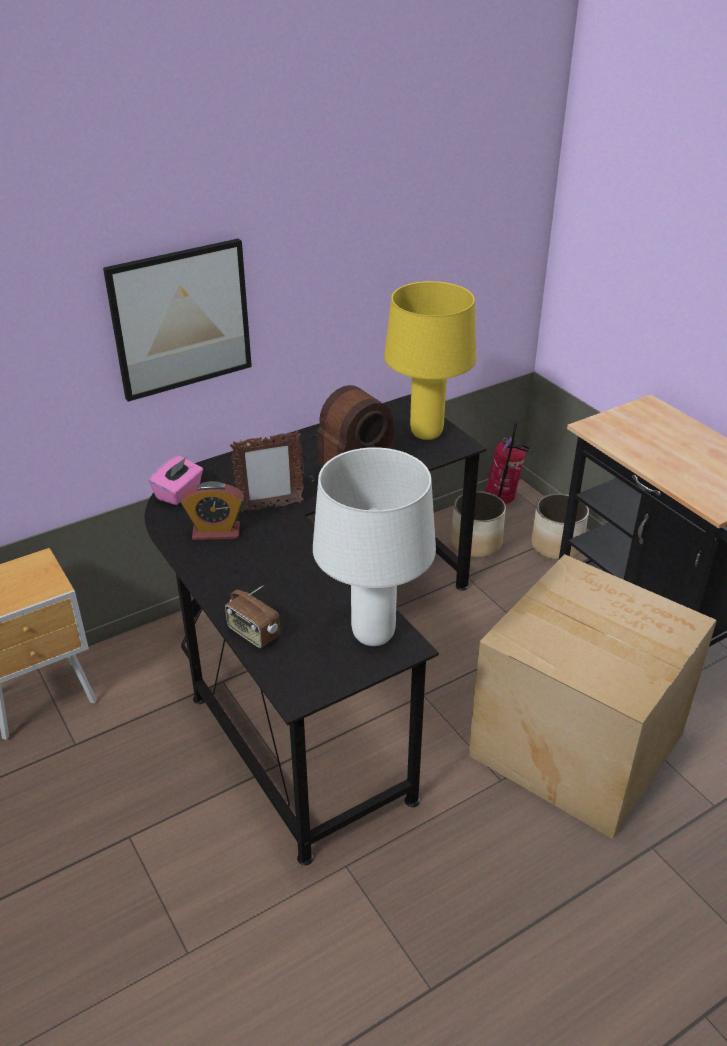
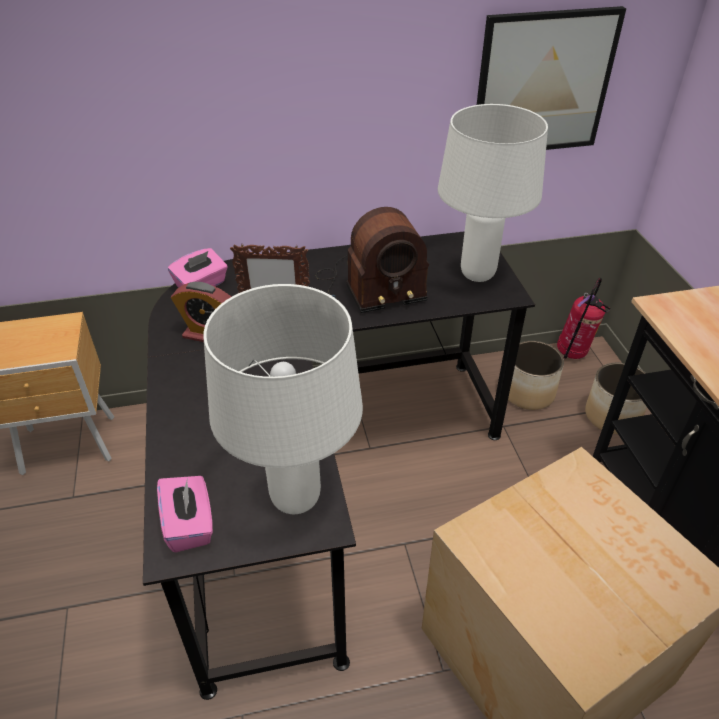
camera: 20 degrees right, 5 degrees up
(181, 319) = (221, 106): picture -> picture (542, 83)
(253, 633) = (175, 459): radio -> none
(299, 675) = (190, 525): none -> pink tissue box
(427, 433) = (478, 274): yellow table lamp -> white table lamp

